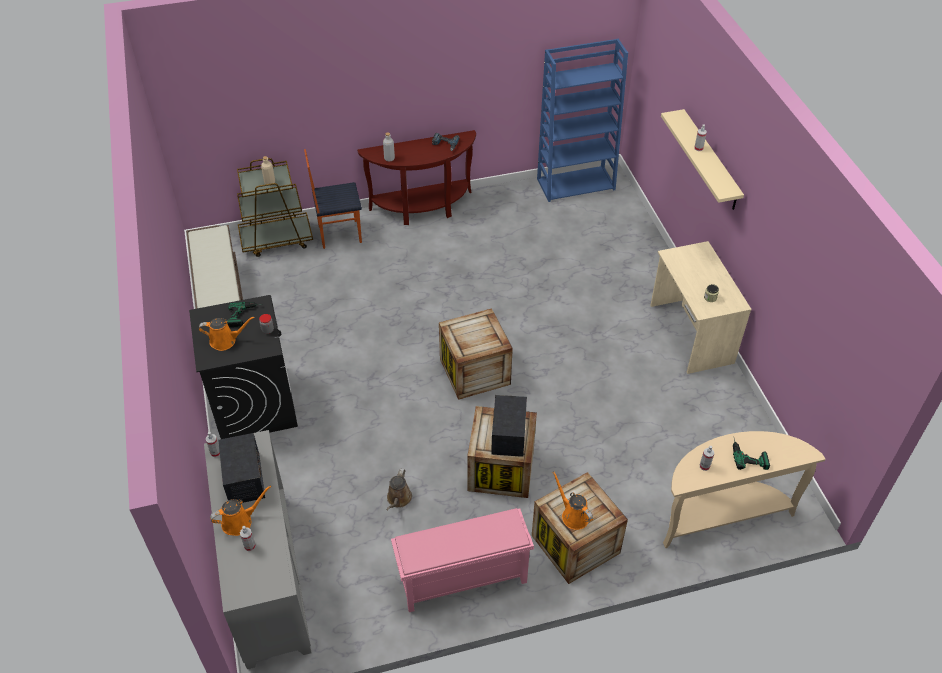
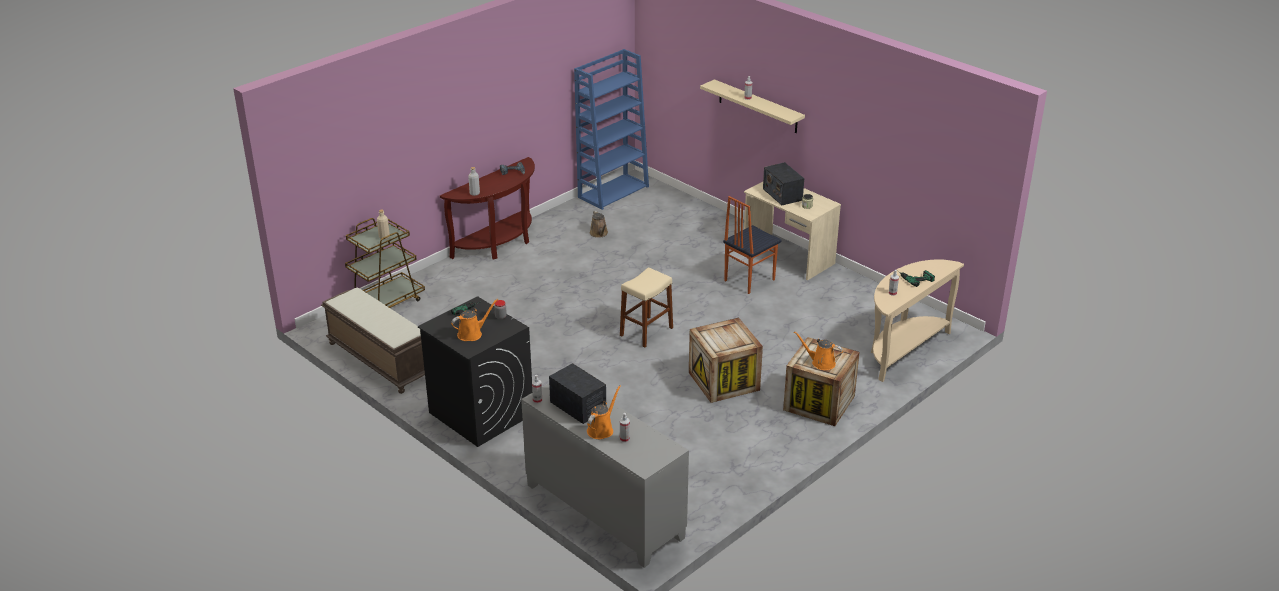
camera: 30 degrees left, 15 degrees down
(339, 234) = (440, 282): chair -> chair (748, 280)
(398, 499) = (662, 427): brown watering can -> brown watering can (599, 234)
(462, 580) = (757, 453): pink shoe rack -> none
(475, 371) = (646, 332): crate -> beige stool
(508, 435) = (731, 336): radio -> radio (782, 194)

